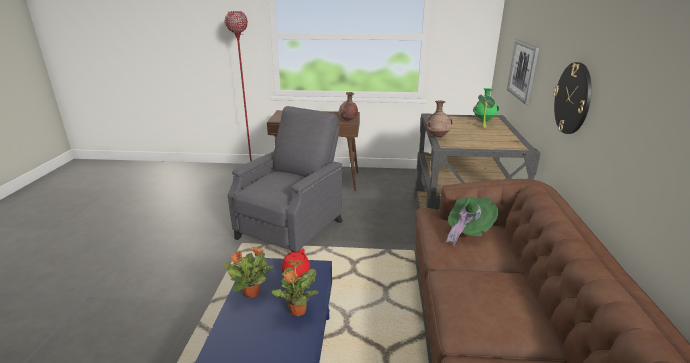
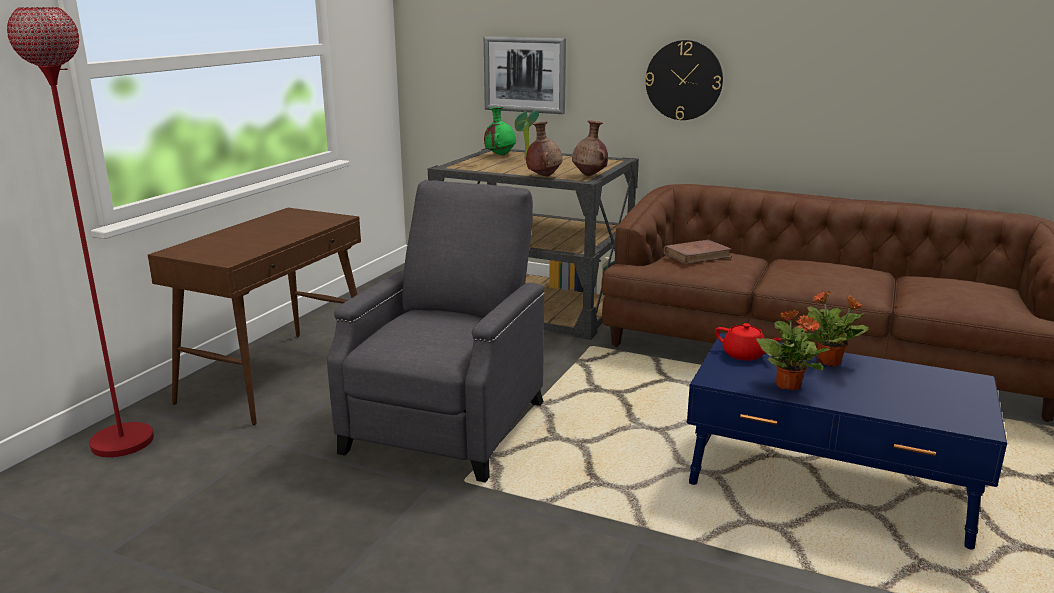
camera: 70 degrees left, 5 degrees down
(293, 228) = (450, 423): grey armchair -> grey armchair turned 60 degrees clockwise
(348, 120) = (328, 218): brown vase -> brown vase (590, 175)
(467, 232) = (697, 255): green hat -> brown book

